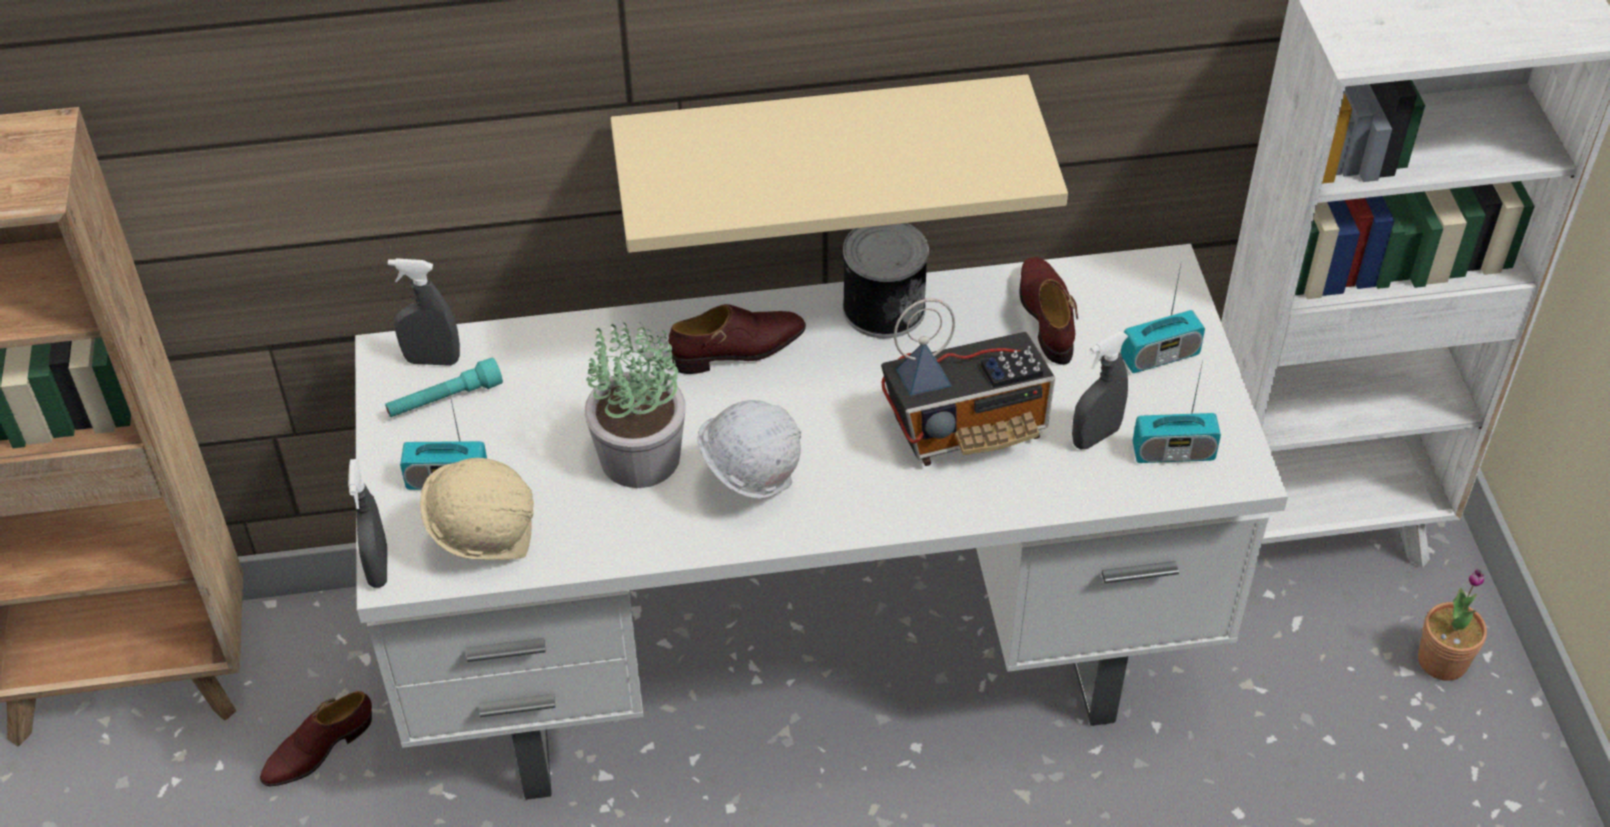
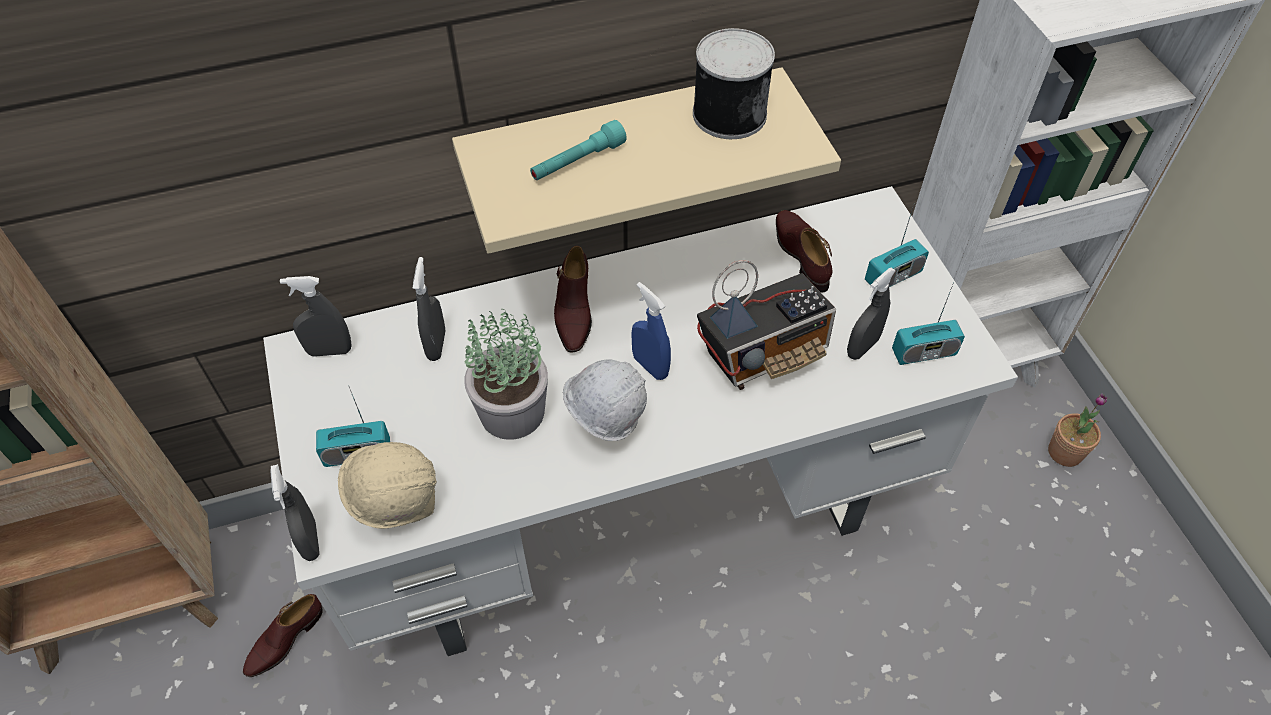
camera: 10 degrees left, 5 degrees up
(445, 400) = (345, 384): turquoise flashlight -> turquoise flashlight (577, 162)
(562, 369) = (436, 345): none -> grey spray bottle
(739, 350) = (573, 311): brown shoe -> brown shoe turned 120 degrees clockwise
(820, 426) = (650, 366): none -> blue spray bottle
(882, 306) = (676, 262): can -> can (727, 113)

